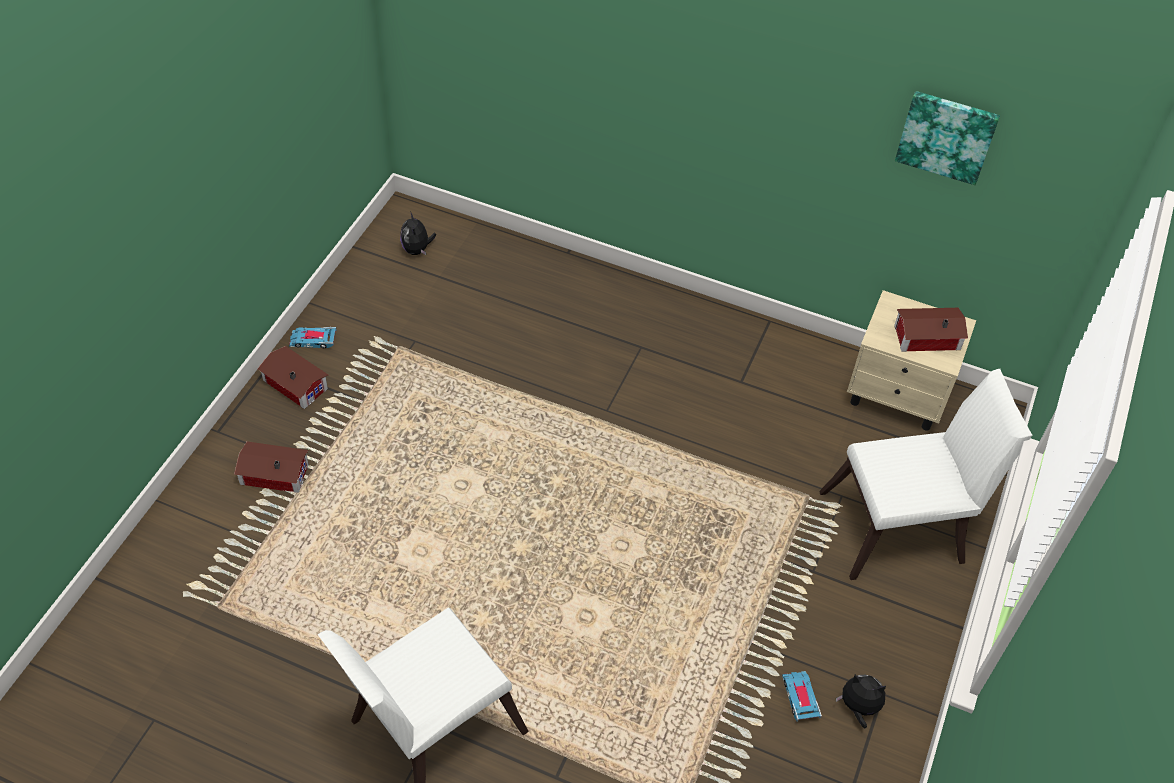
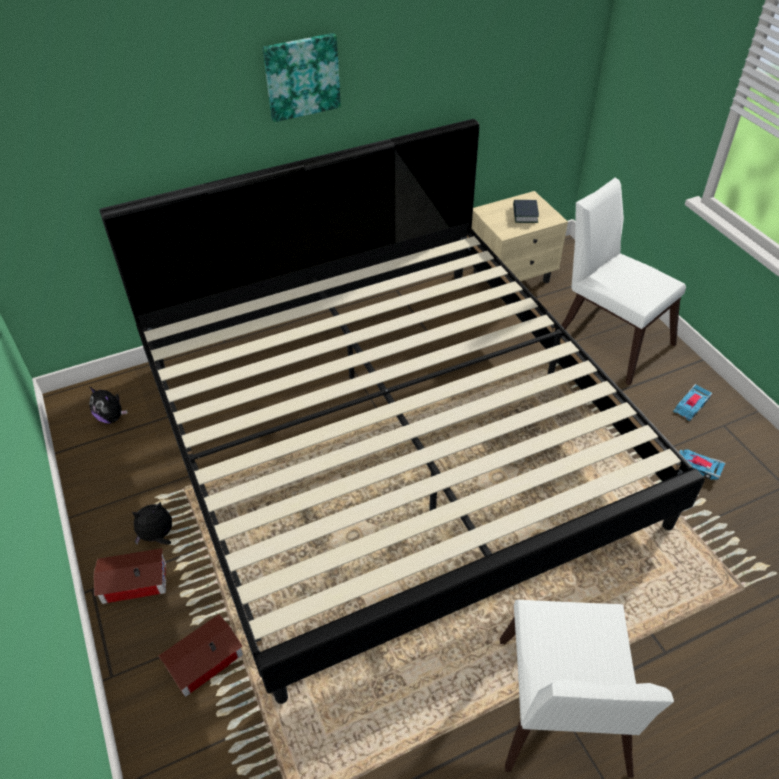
camera: 45 degrees left, 5 degrees down
(313, 340) = (107, 540): toy car -> toy car (691, 405)
(584, 441) = (390, 438): none -> bed
(858, 708) = (726, 443): plush toy -> plush toy (158, 536)
(901, 527) = (608, 337): white chair -> white chair turned 75 degrees counterclockwise
(925, 336) = (525, 214): toy house -> book
(947, 136) = (490, 48): picture -> picture (301, 76)

